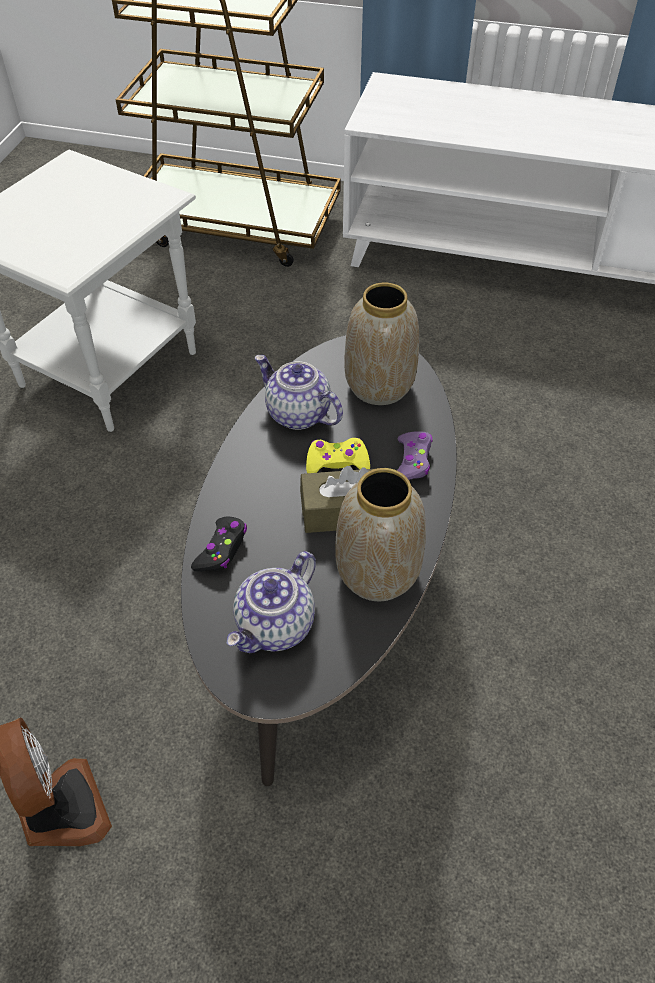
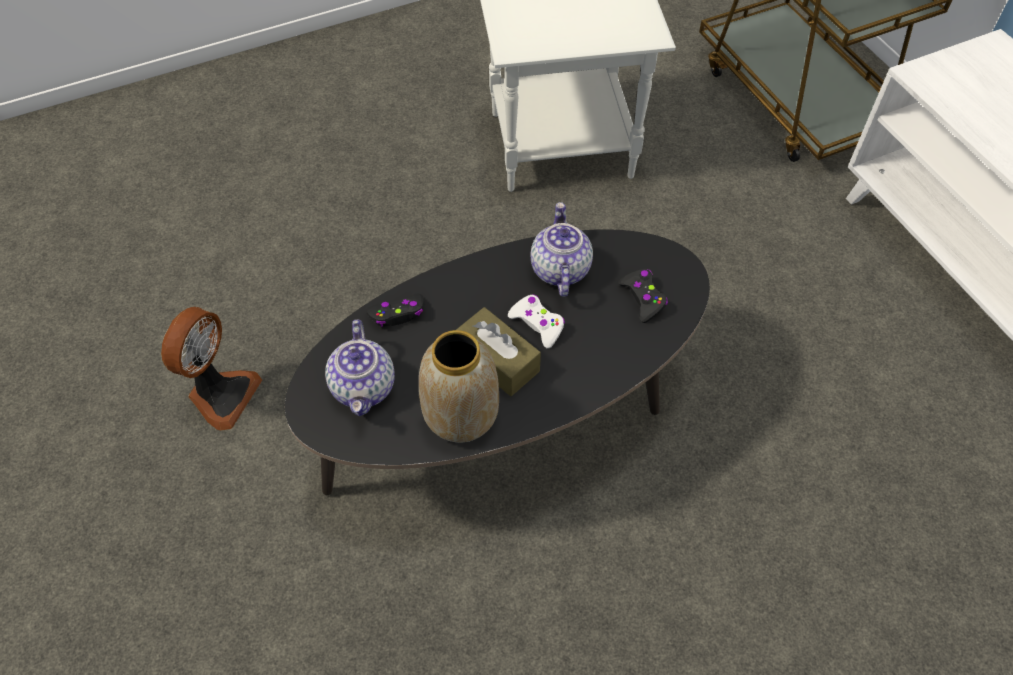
camera: 50 degrees right, 5 degrees up
(276, 626) = (364, 388): teapot -> teapot turned 90 degrees counterclockwise
(337, 462) = (537, 324): yellow game controller -> white game controller
(380, 385) = (643, 298): vase -> black game controller
(412, 461) = (586, 369): purple game controller -> none

